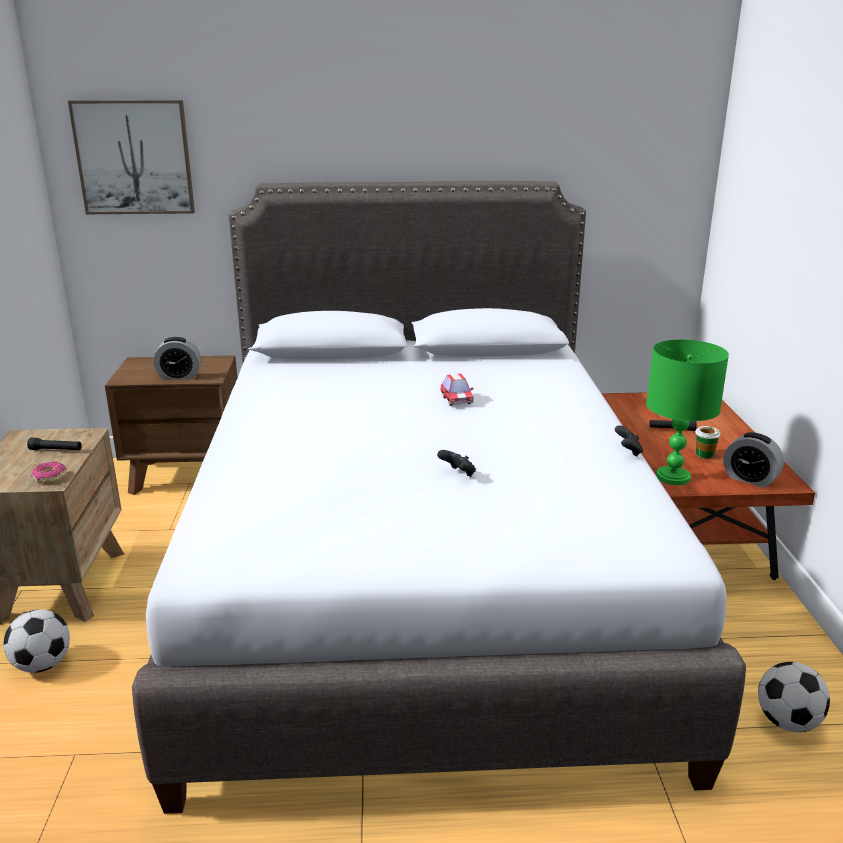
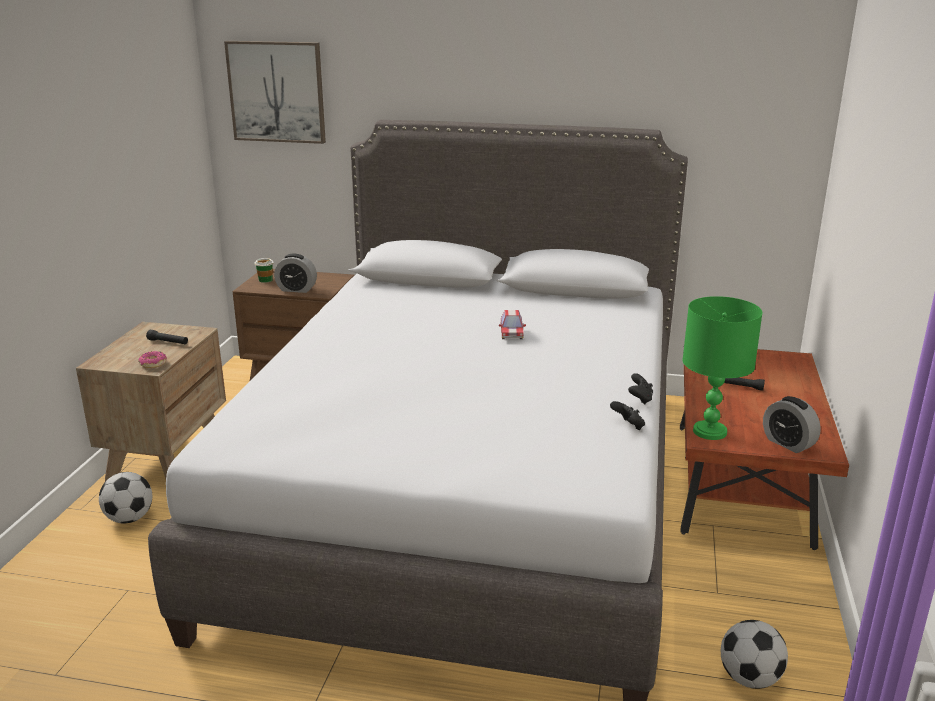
camera: 15 degrees right, 0 degrees up
(458, 474) = (468, 400): black game controller -> black game controller (628, 426)
(704, 454) = (757, 414): cup -> cup (265, 280)

